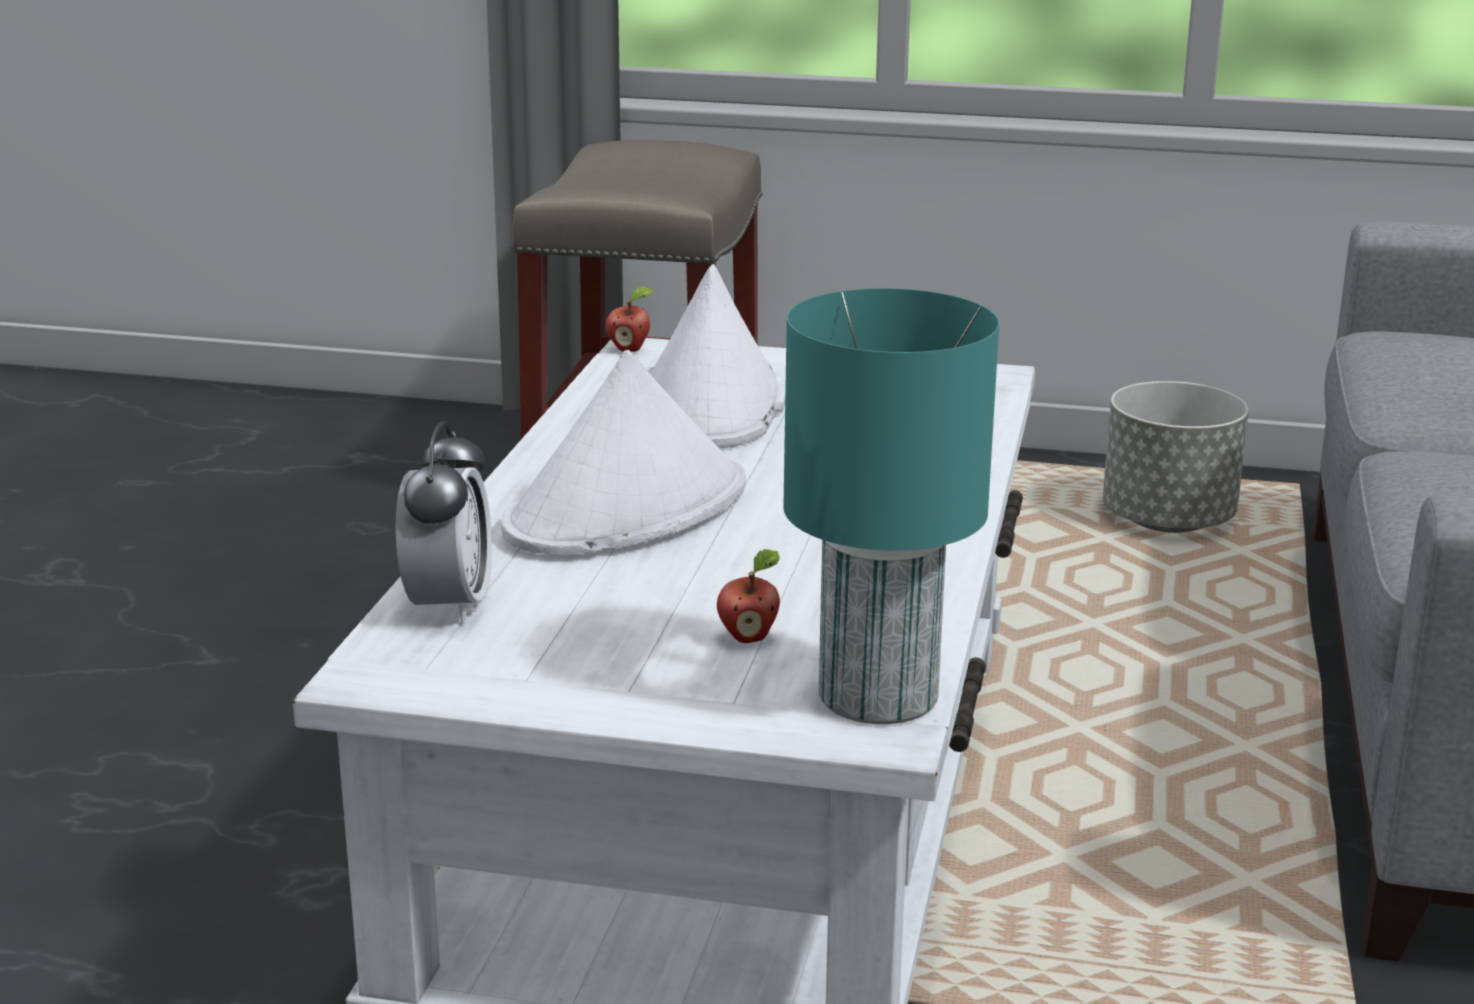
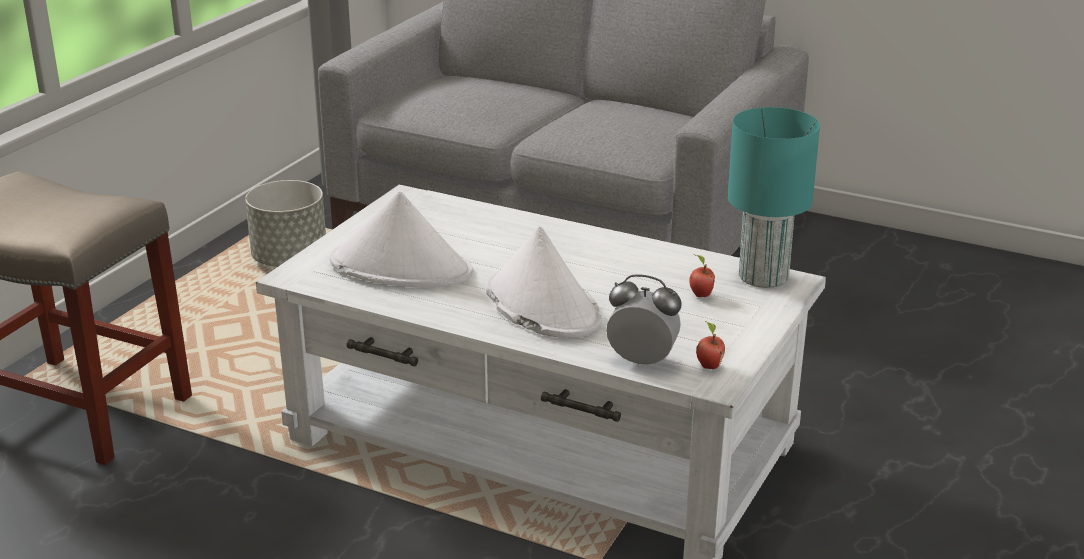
camera: 75 degrees left, 5 degrees up
(630, 349) = (290, 279): apple -> apple (708, 366)

